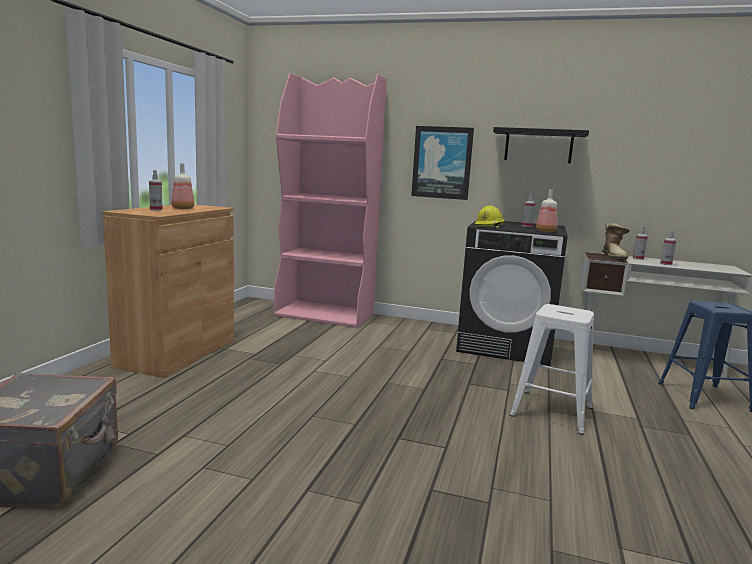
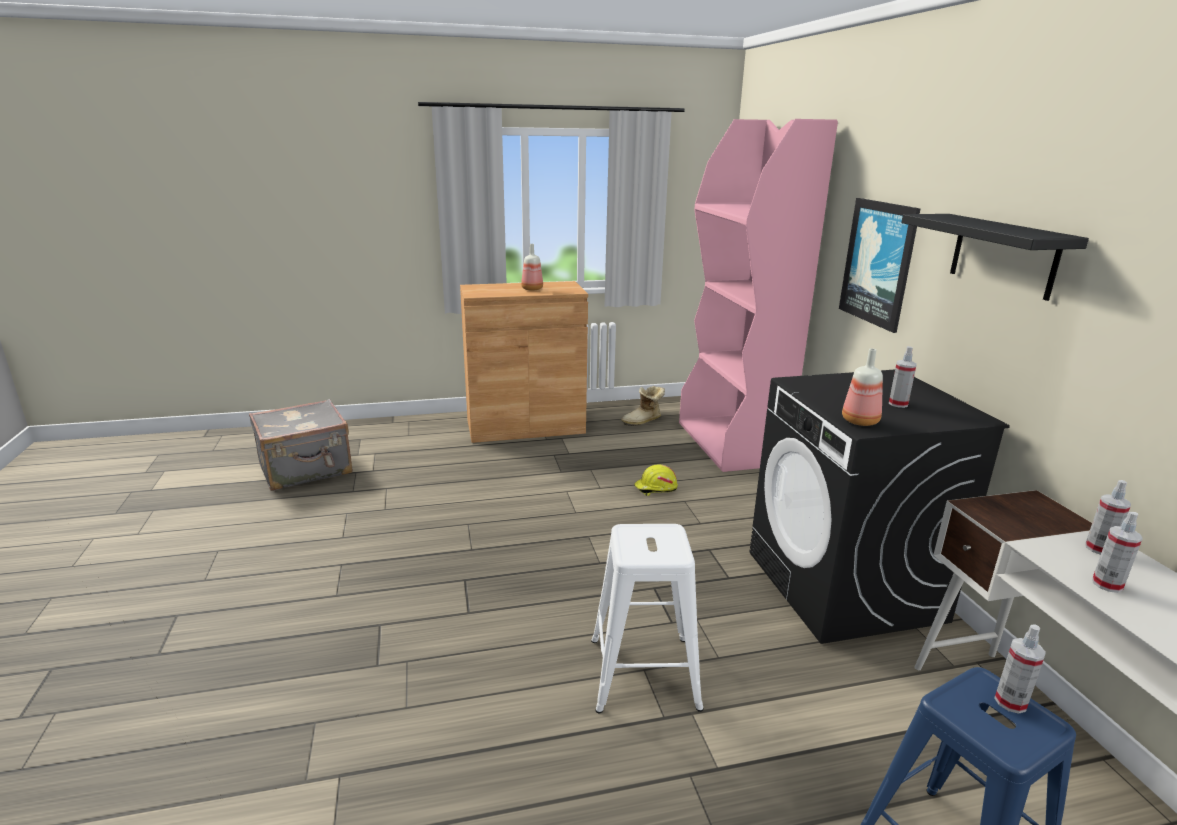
camera: 60 degrees right, 10 degrees up
(156, 210) = (501, 288): spray bottle -> spray bottle (1010, 702)
(489, 226) = (816, 385): yellow hard hat -> yellow hard hat (655, 488)
(614, 257) = (1047, 522): boot -> boot (643, 421)

